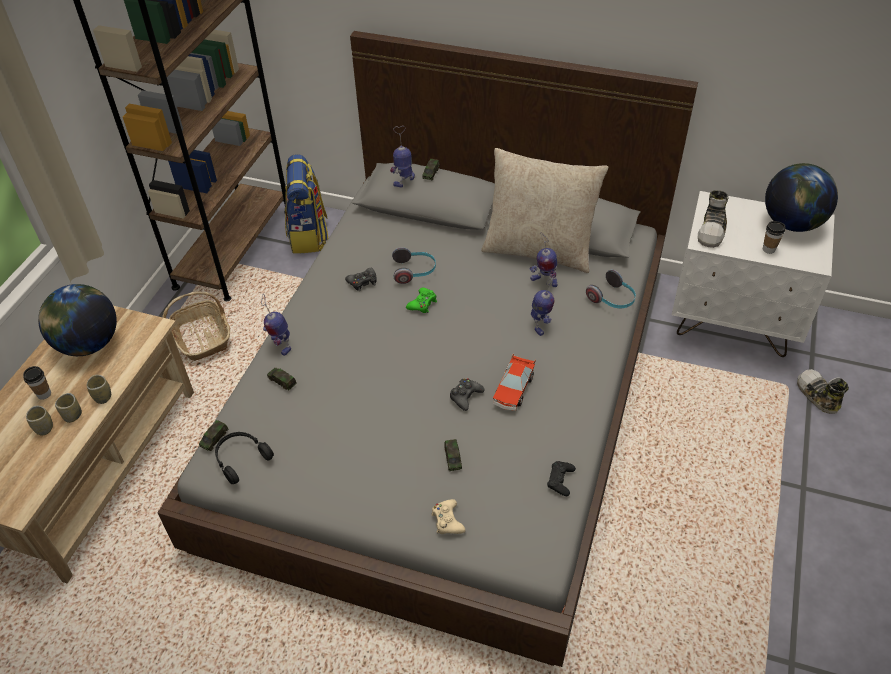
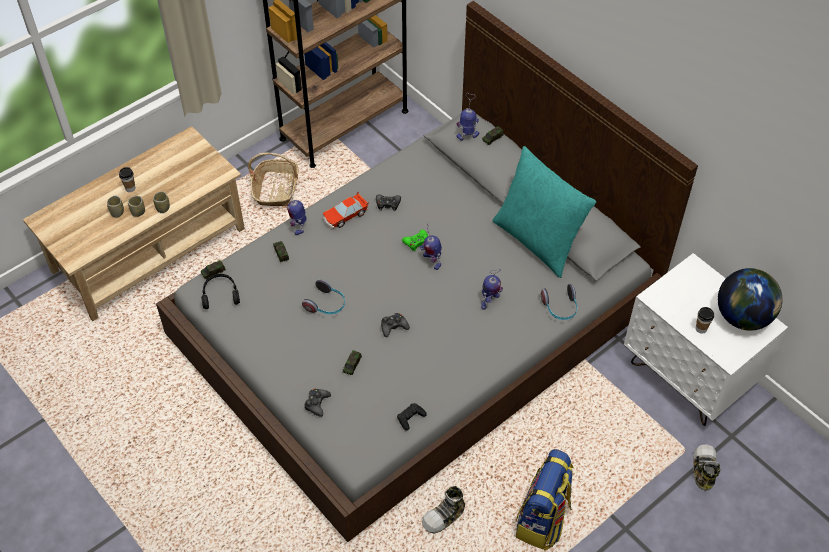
camera: 30 degrees right, 5 degrees up
(88, 344) = (176, 165): globe -> none
(309, 235) = (406, 139): backpack -> backpack (543, 520)
(414, 271) = (431, 213): headphones -> headphones (326, 305)
(447, 521) = (317, 403): beige game controller -> black game controller
(513, 389) = (430, 339): toy car -> toy car (345, 216)
(539, 250) = (538, 241): beige pillow -> turquoise pillow
(544, 281) = (520, 268): toy robot -> toy robot (431, 261)
(712, 230) = (670, 291): shoe -> shoe (444, 516)

